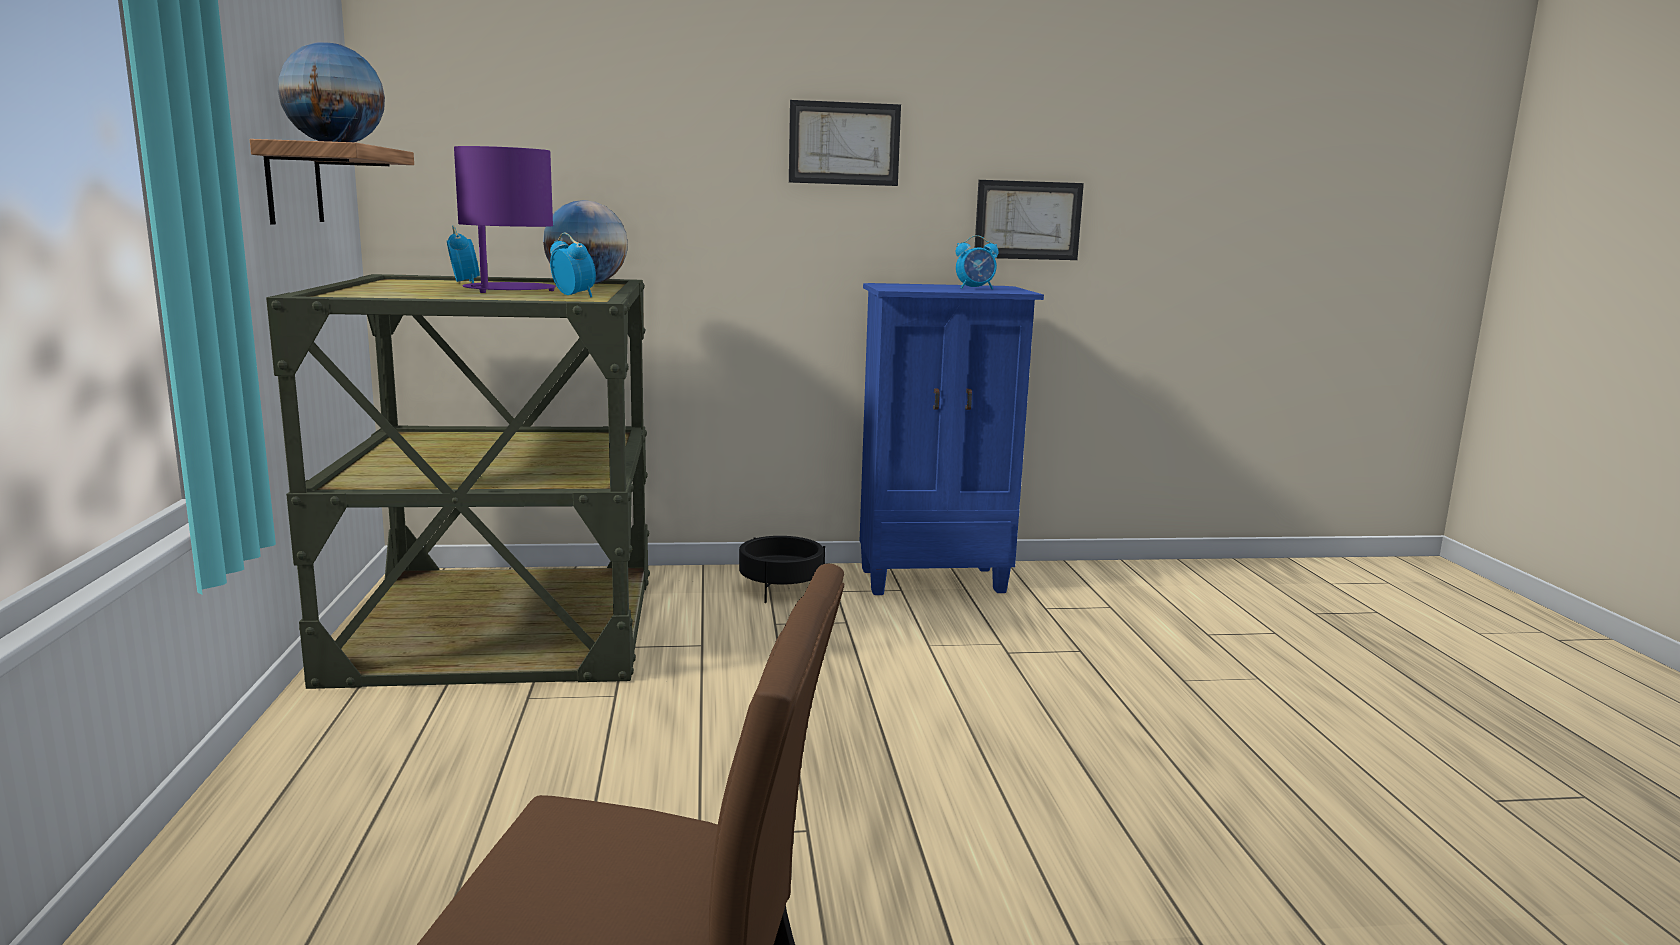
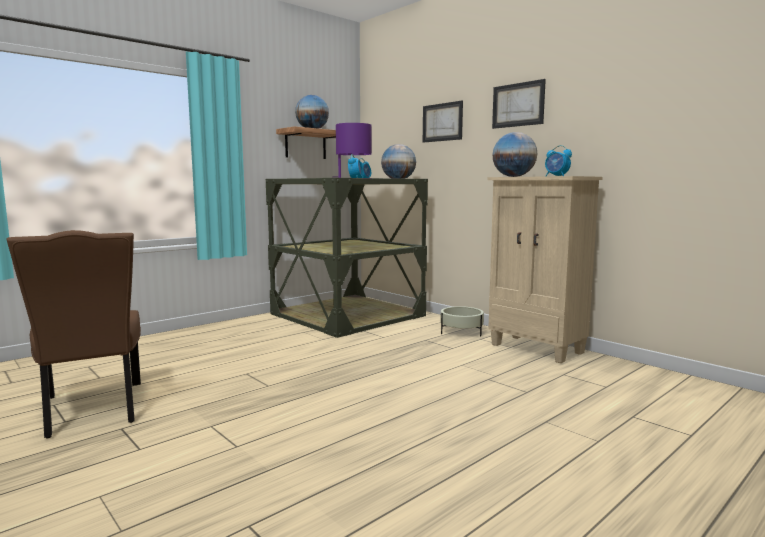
camera: 55 degrees right, 5 degrees down
(781, 588) = (461, 332): black planter -> beige planter
(901, 288) = (513, 176): none -> globe
(933, 582) = (536, 349): blue cabinet -> beige cabinet
(1028, 220) = (619, 135): picture -> picture (442, 122)

